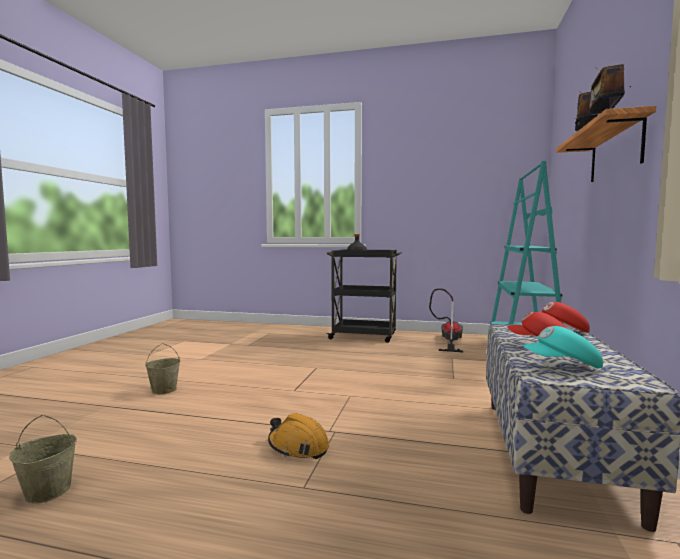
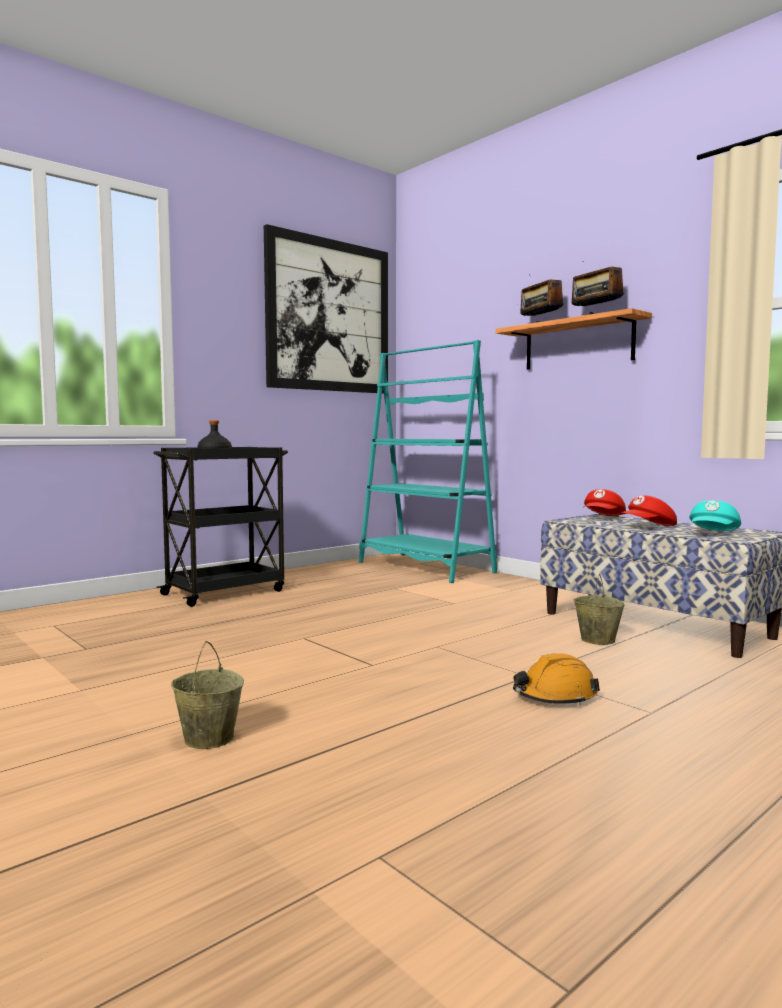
camera: 55 degrees left, 0 degrees up
(48, 491) = (543, 864): beige bucket -> beige bucket (597, 640)
(448, 341) = (336, 574): vacuum cleaner -> none
(478, 156) = (329, 316): none -> picture

